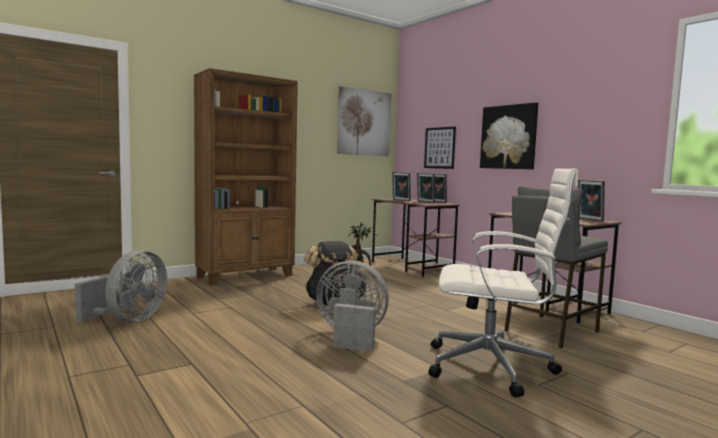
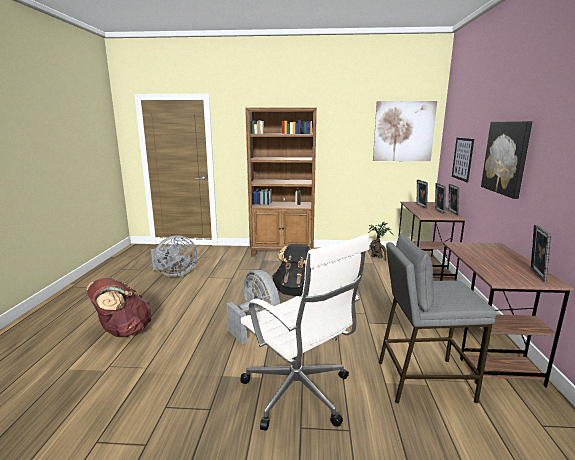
camera: 40 degrees right, 10 degrees up
(183, 389) = (123, 331): none -> brown backpack

